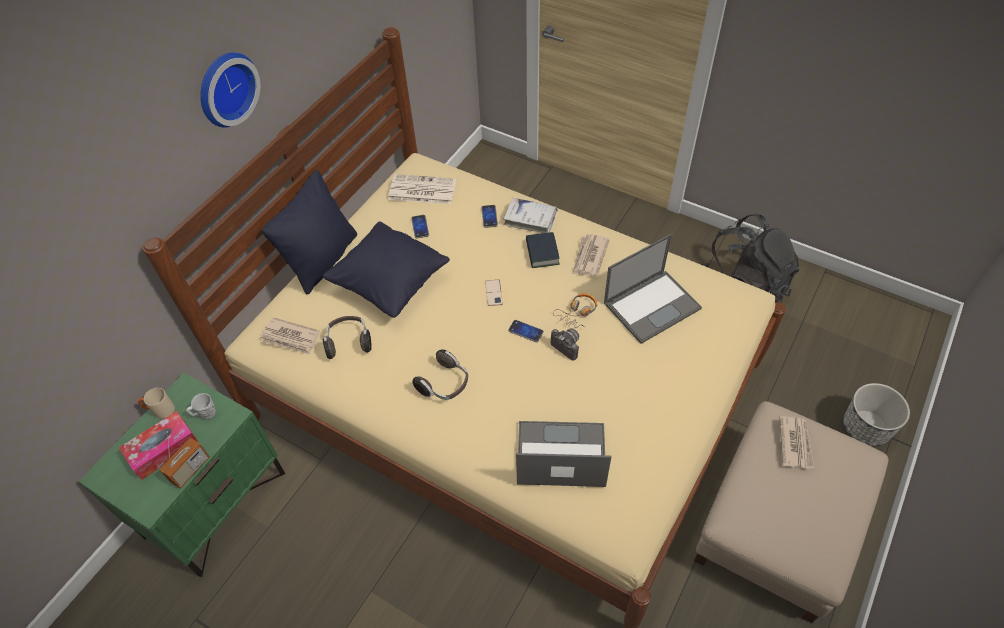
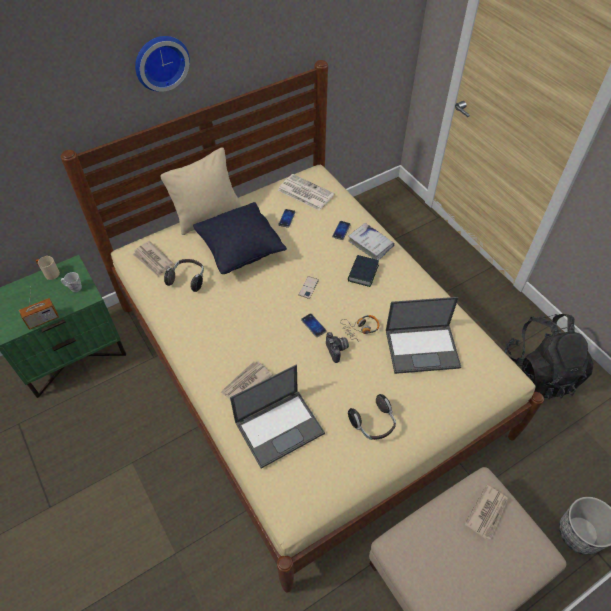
camera: 25 degrees right, 0 degrees up
(163, 449) = (35, 299): tissue box -> none
(322, 260) = (207, 215): black pillow -> beige pillow
(444, 384) = (232, 338): headphones -> headphones (373, 424)
(559, 454) = (280, 427): laptop -> laptop turned 120 degrees clockwise
(589, 257) = (397, 291): newspaper -> newspaper (246, 383)

